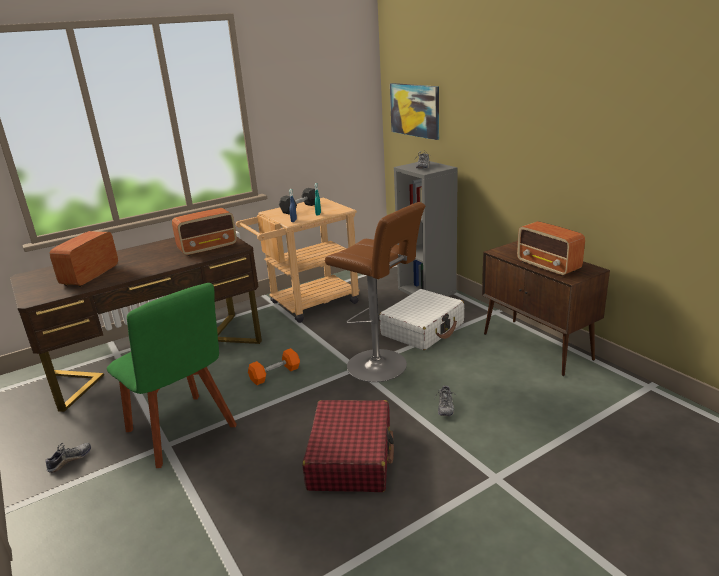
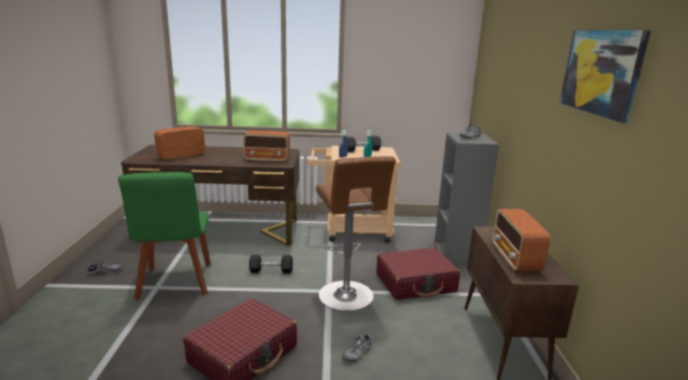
camera: 30 degrees right, 5 degrees down
(275, 374) = (271, 271): orange dumbbell -> black dumbbell
(415, 110) = (488, 87): picture -> picture (601, 72)
(423, 329) = (416, 283): white suitcase -> red suitcase

